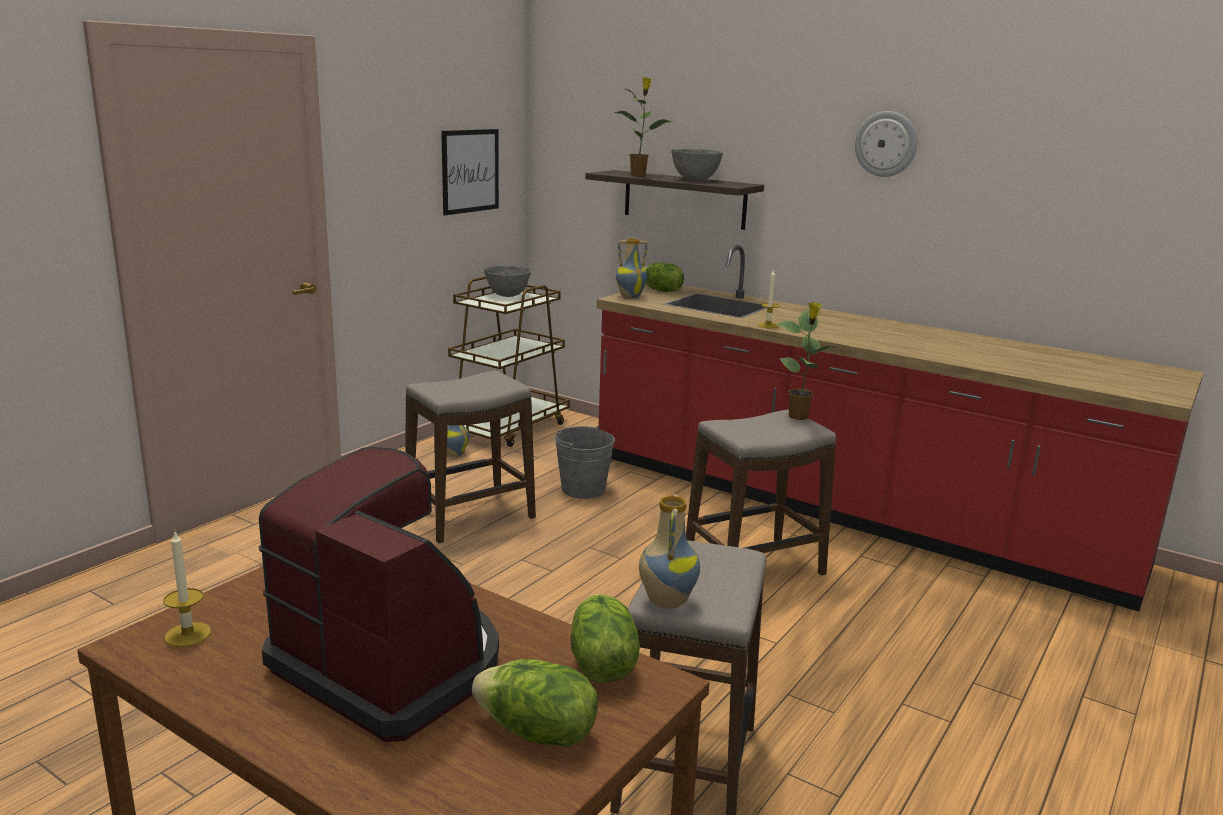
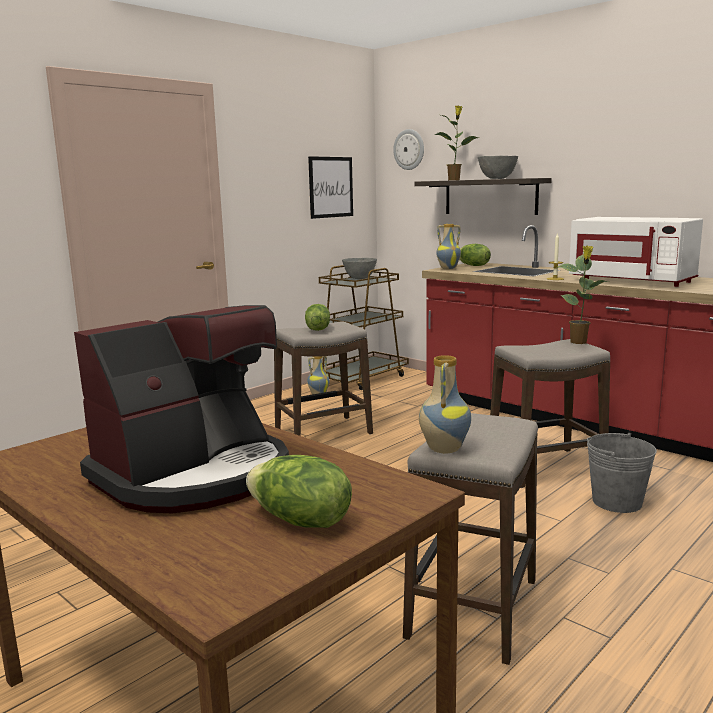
camera: 10 degrees right, 5 degrees down
(188, 634) = (47, 454): candle -> none
(391, 665) = (195, 475): coffee machine -> coffee machine turned 90 degrees clockwise
(583, 489) = (413, 416): grey bucket -> grey bucket (616, 502)
(600, 664) = (370, 478): lettuce -> lettuce (317, 329)
(861, 334) = (632, 281): none -> white microwave
(886, 144) = (648, 133): wall clock -> wall clock (409, 149)

